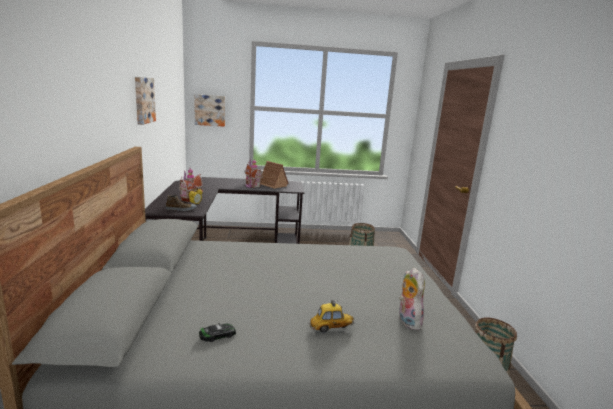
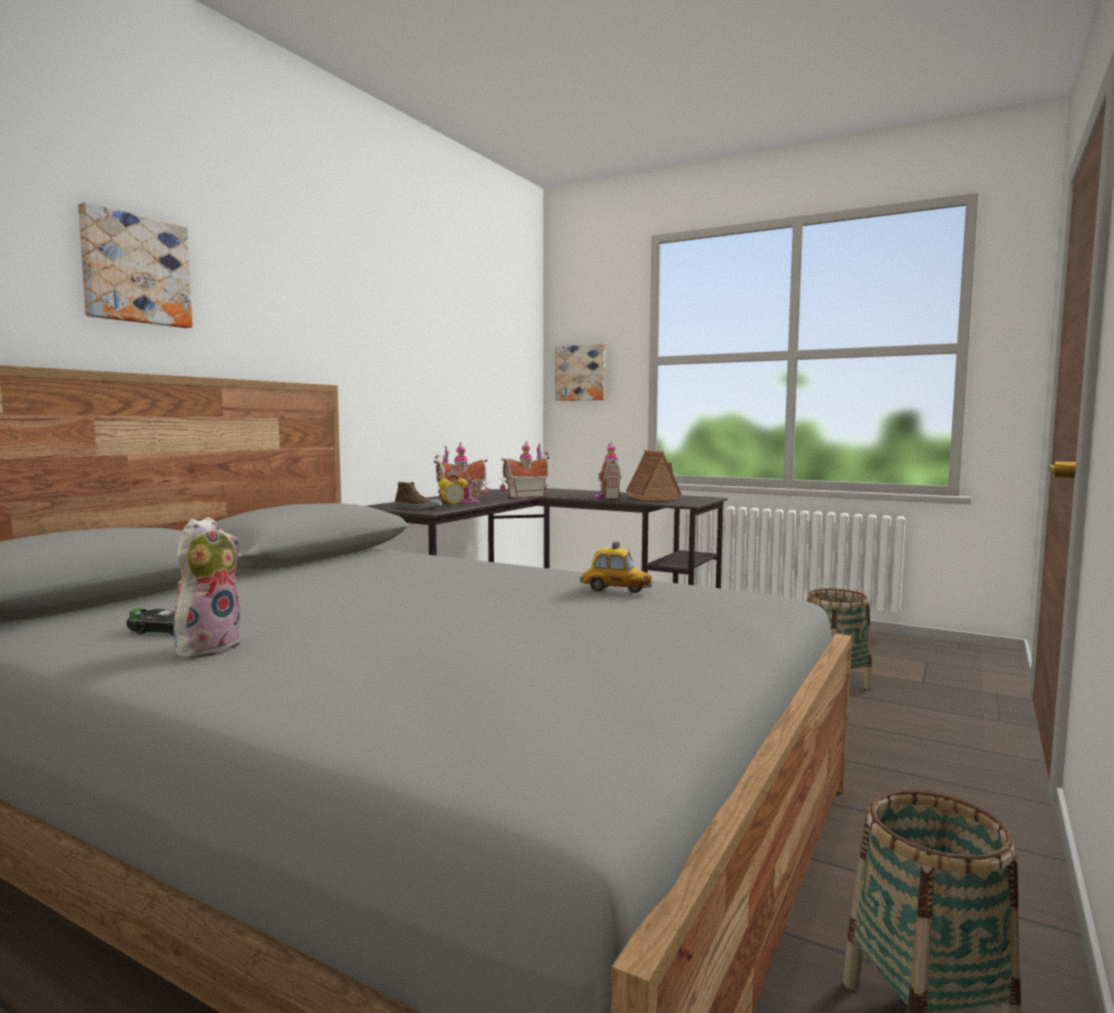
camera: 35 degrees right, 10 degrees down
(143, 100) = (383, 325): picture -> picture (135, 270)
(210, 188) = (524, 496): none -> toy house
(331, 328) = (343, 654): toy car -> toy car (615, 590)
(407, 321) = (512, 673): plush toy -> plush toy (208, 647)

